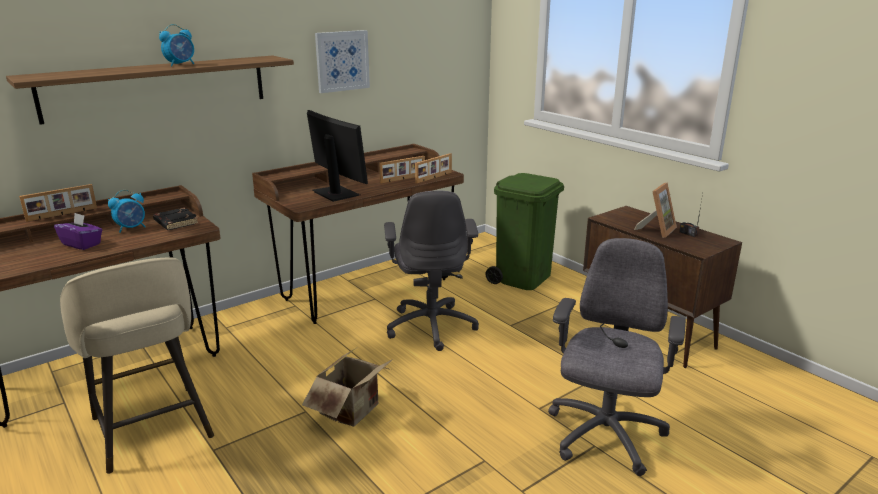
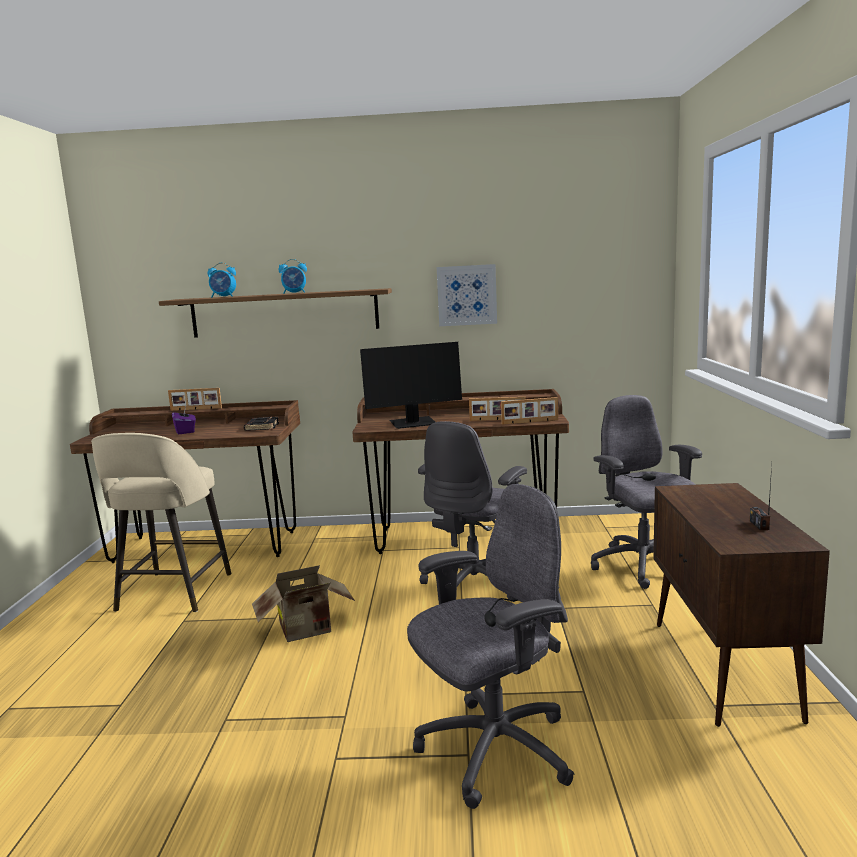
camera: 40 degrees right, 10 degrees down
(131, 228) = (230, 426): alarm clock -> alarm clock (223, 297)
(336, 194) = (413, 423): monitor -> monitor turned 75 degrees clockwise
(523, 278) = (643, 567): green trash can -> grey office chair
(657, 230) = (720, 513): picture frame -> none

